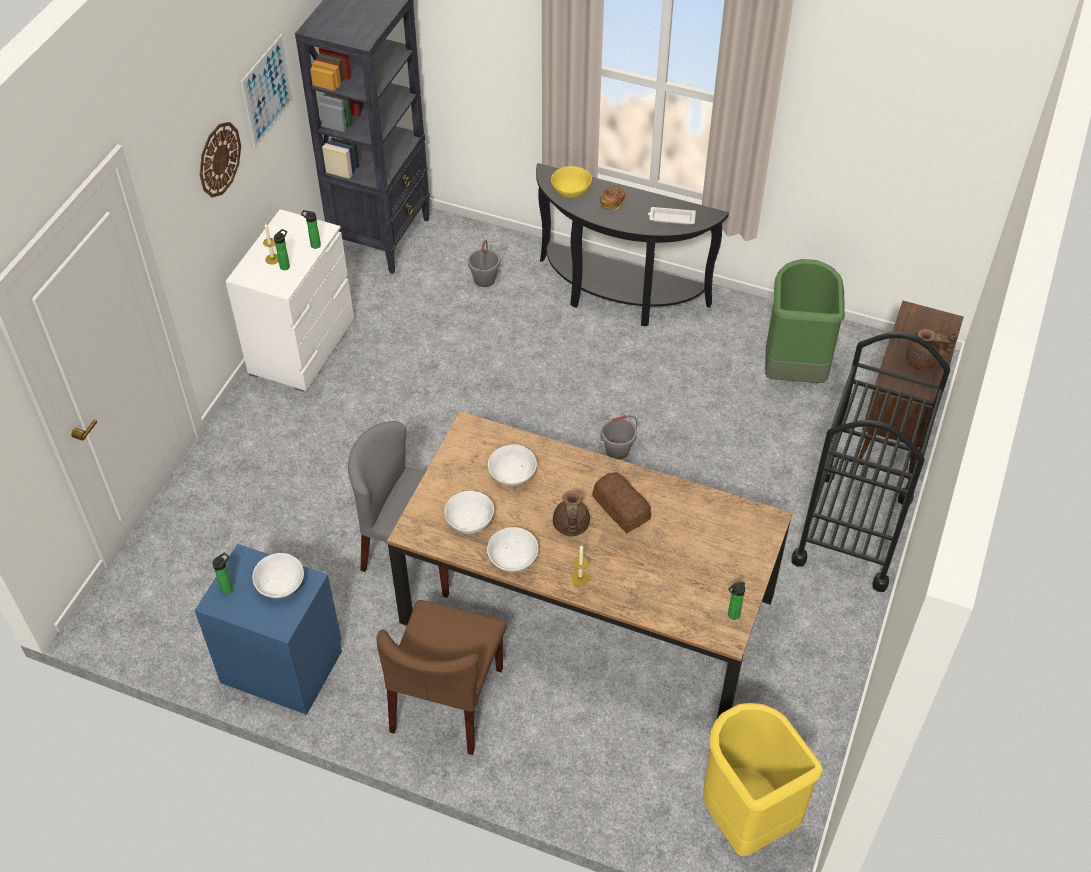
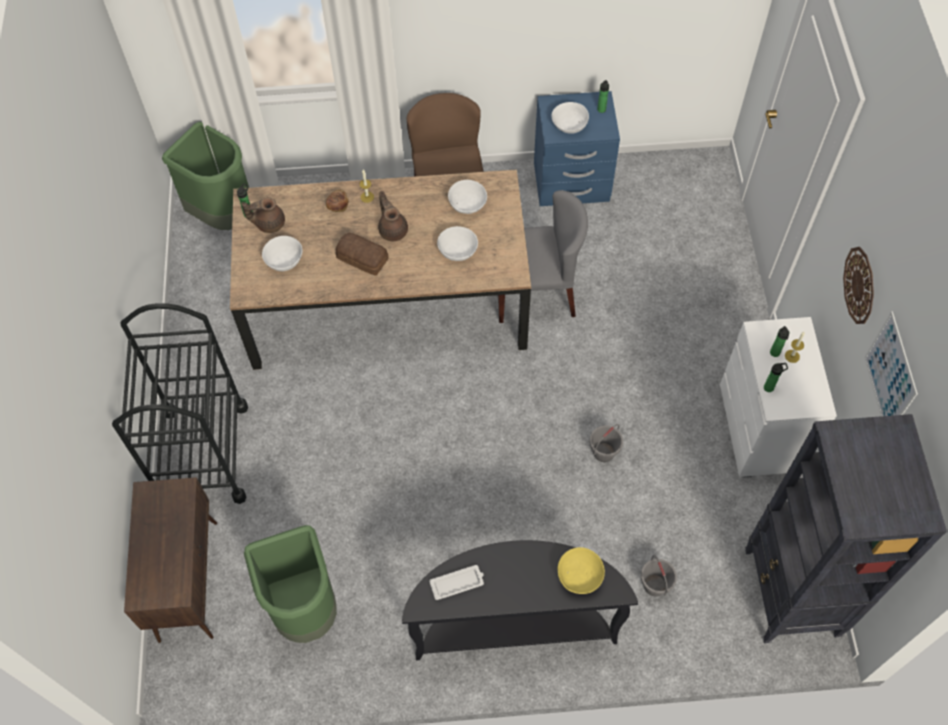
camera: 155 degrees right, 10 degrees up
(513, 559) = (421, 191): white bowl -> white bowl (284, 260)
(612, 203) = (528, 578): bread -> bread (337, 205)
(617, 450) = (429, 446): grey bucket -> grey bucket (604, 452)
(745, 818) = (224, 215): yellow trash can -> green trash can
(924, 361) = (154, 533): brown teapot -> brown teapot (269, 223)

